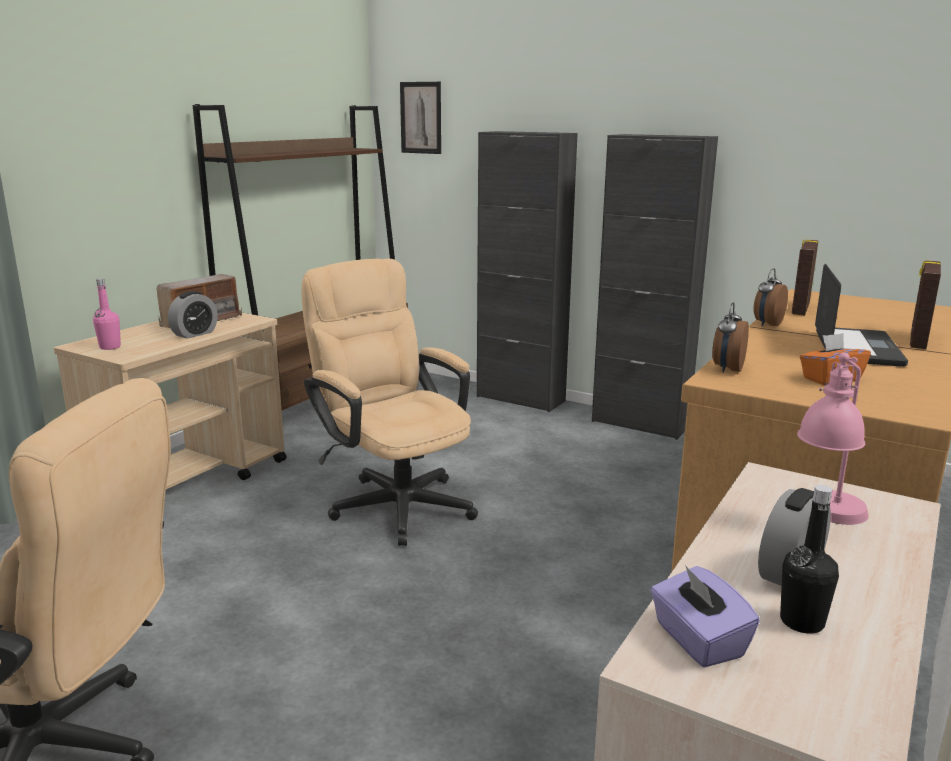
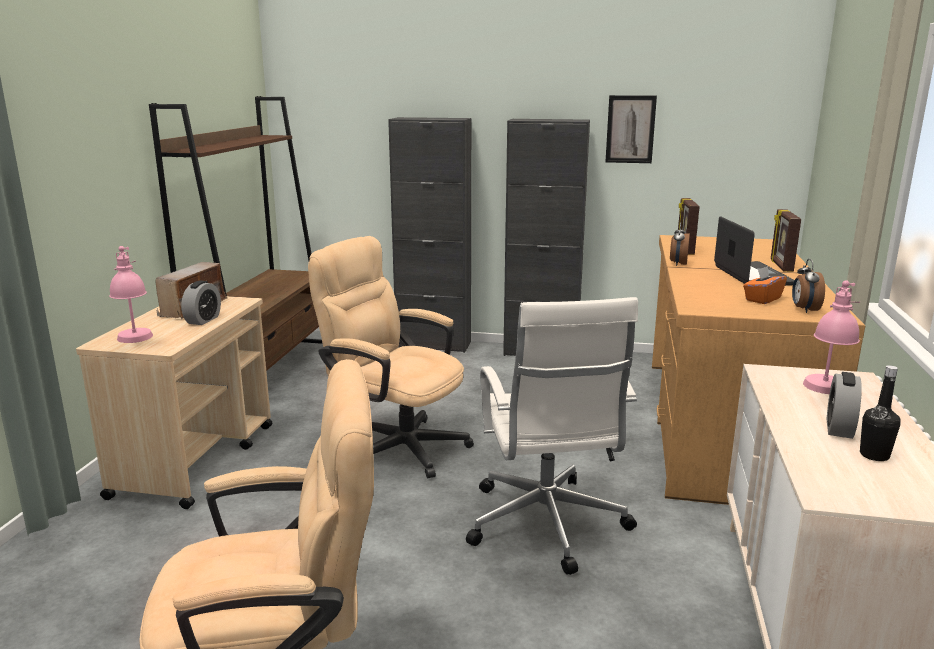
camera: 20 degrees left, 0 degrees up
(110, 347) = (136, 342): pink bottle -> pink table lamp
(421, 118) = (320, 106): picture -> picture (630, 129)
(490, 629) = (546, 525): none -> white office chair
(697, 640) = (833, 477): purple tissue box -> none
(727, 369) = (693, 300): alarm clock -> alarm clock (804, 309)

